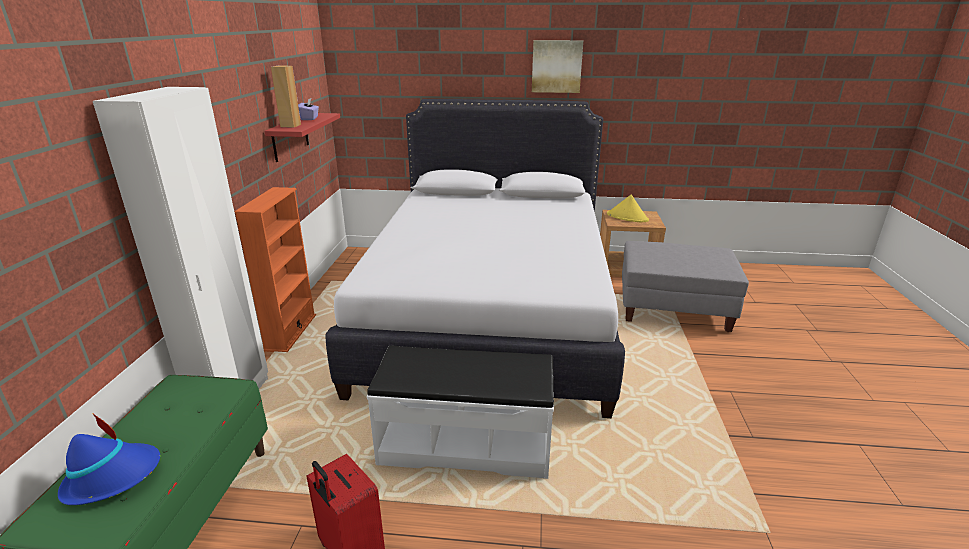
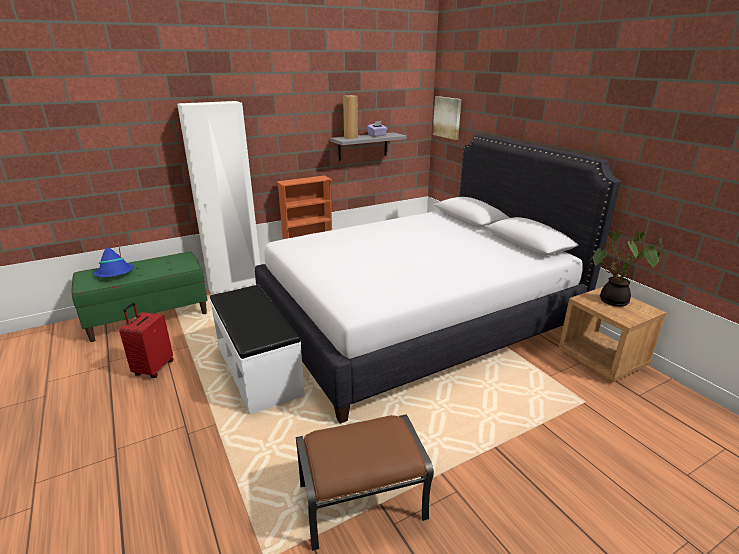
camera: 55 degrees right, 0 degrees up
(290, 137) = (362, 146): red shelf -> grey shelf
(556, 66) = (587, 117): picture -> picture (447, 117)
(627, 217) = (612, 302): yellow hat -> potted plant
(673, 309) = (565, 412): grey ottoman -> none
(723, 445) = (361, 503): none -> brown ottoman

